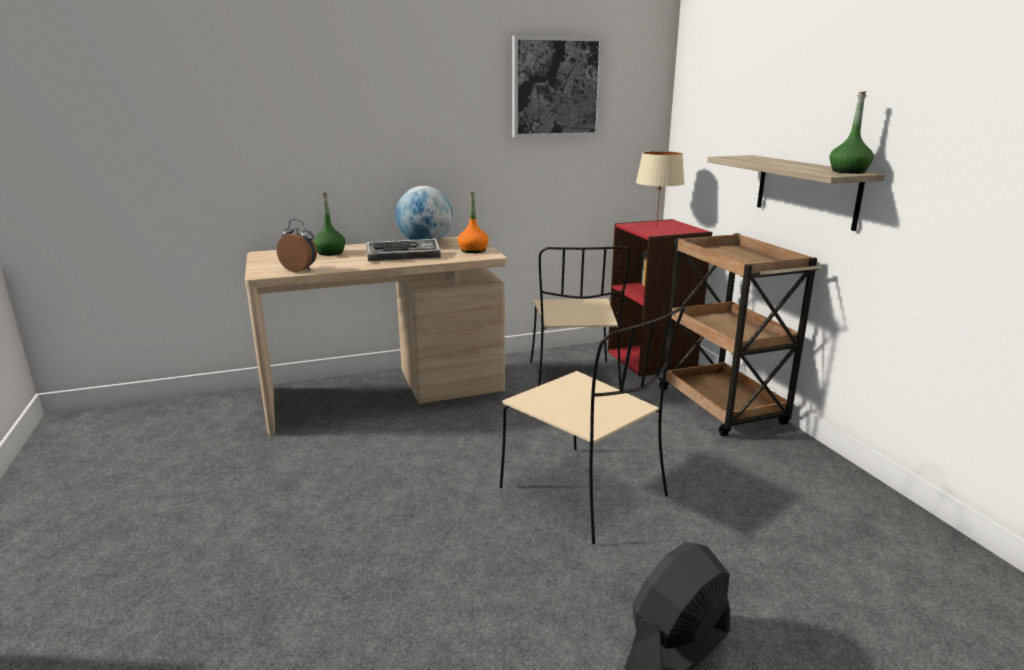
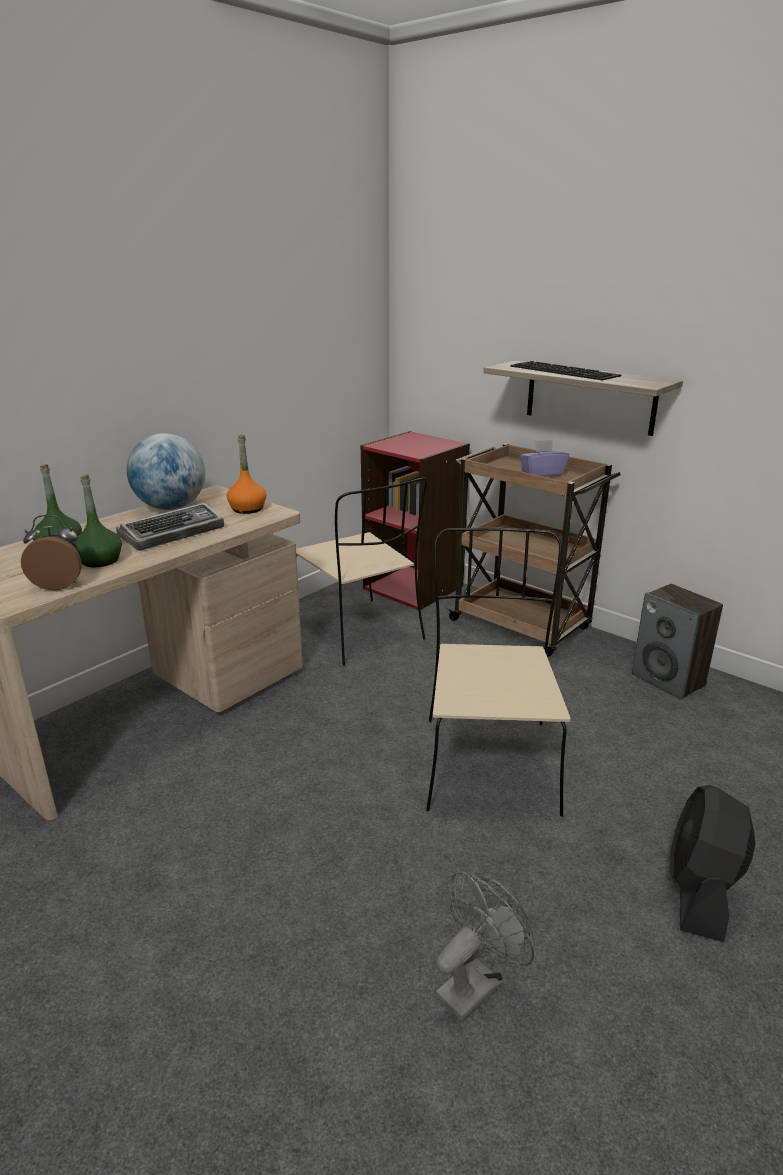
camera: 30 degrees left, 5 degrees up
(423, 628) = (476, 983): none -> grey fan
(555, 87) = (281, 289): picture -> none
(586, 494) = (488, 761): beige chair -> beige chair turned 105 degrees counterclockwise
(657, 226) = (408, 443): beige table lamp -> none
(745, 259) = (542, 474): none -> purple tissue box
(778, 162) = (566, 371): none -> keyboard
(831, 486) = (669, 680): none -> speaker
(848, 171) = (652, 380): green bottle -> green bottle (100, 561)

